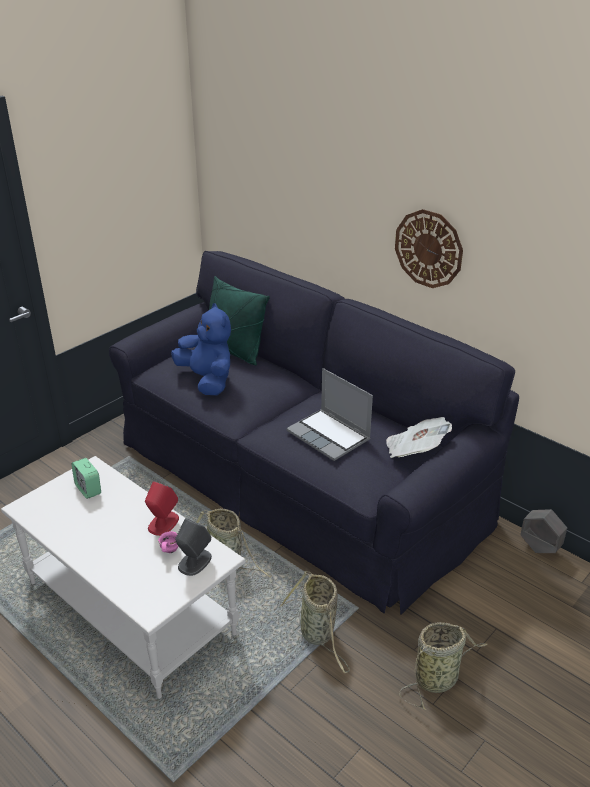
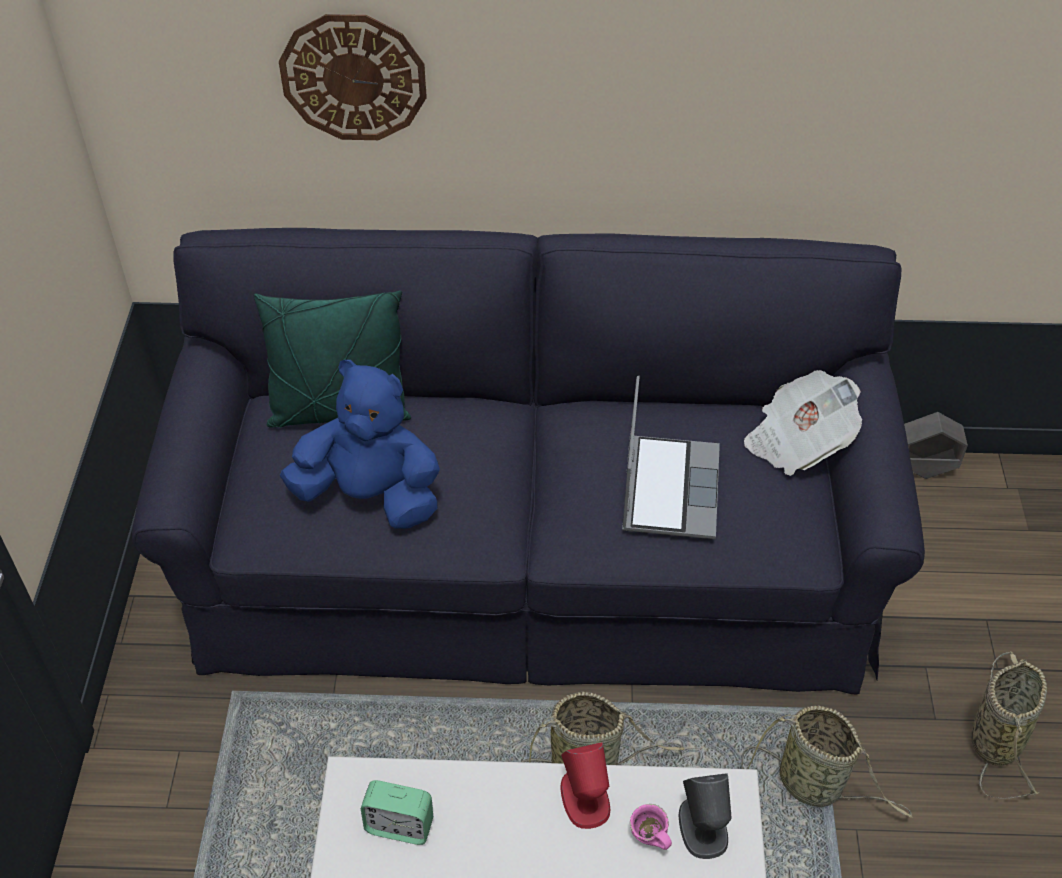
camera: 40 degrees left, 15 degrees up
(330, 436) = (668, 488): laptop -> laptop turned 90 degrees counterclockwise
(428, 248) = (697, 107): wall clock -> wall clock (353, 77)

